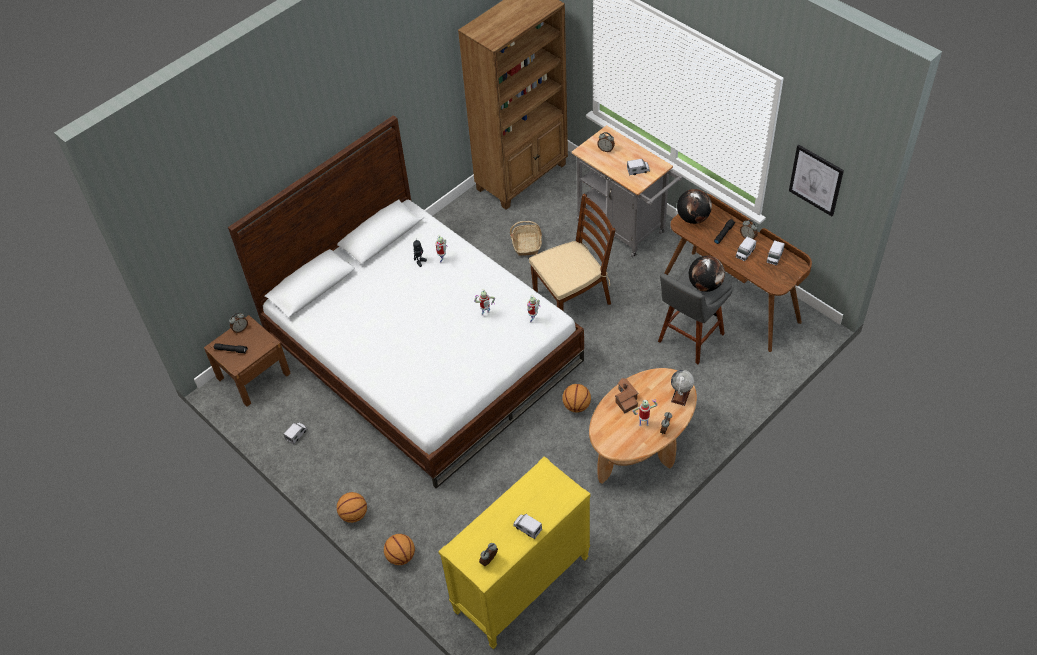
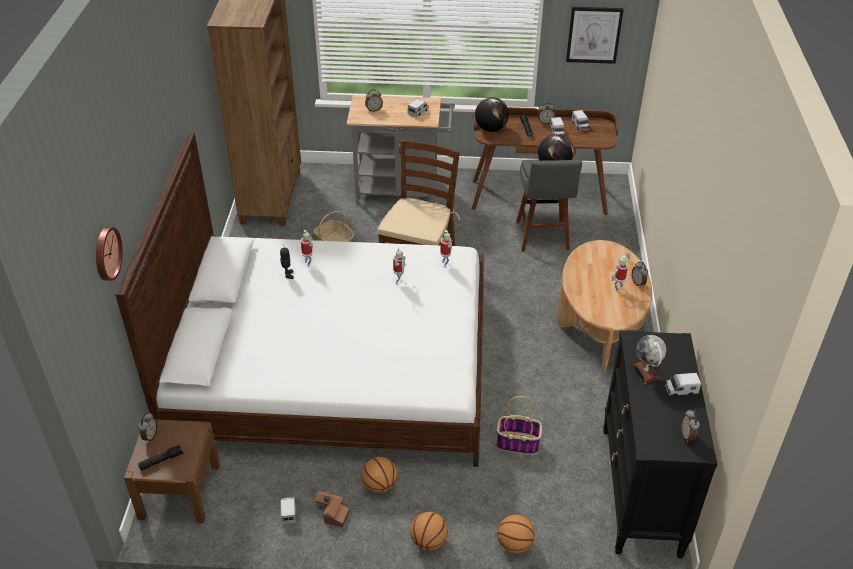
camera: 45 degrees left, 10 degrees down
(227, 198) = (106, 253): none -> wall clock
(480, 491) = (518, 443): none -> basket
(521, 586) = (641, 491): yellow dresser -> black dresser
(576, 406) = (516, 330): basketball -> basketball (379, 485)
(625, 399) = (583, 280): toy house -> toy house (332, 513)
(680, 395) = (618, 255): globe -> globe (646, 372)

